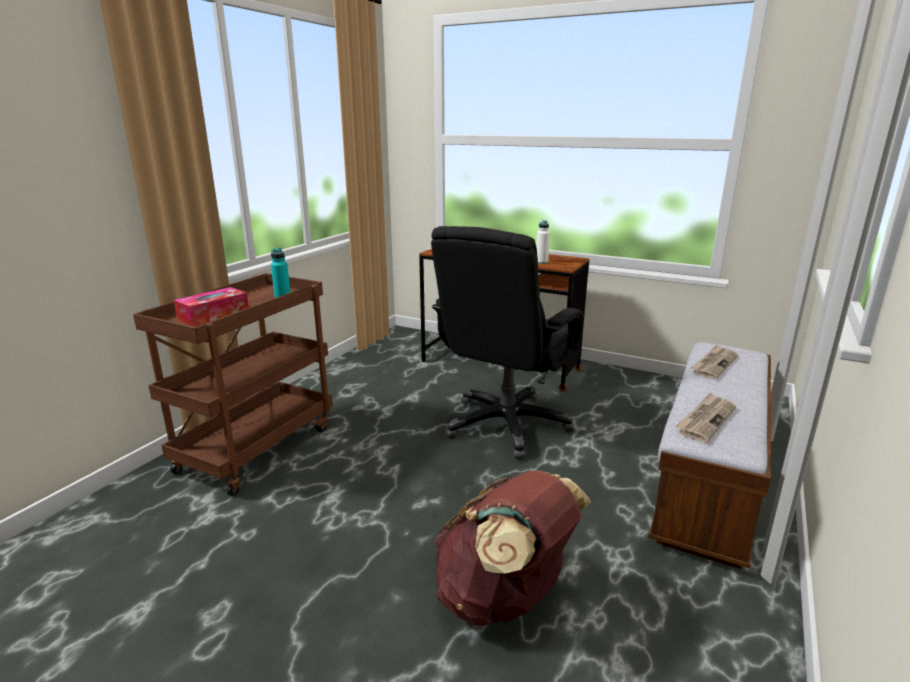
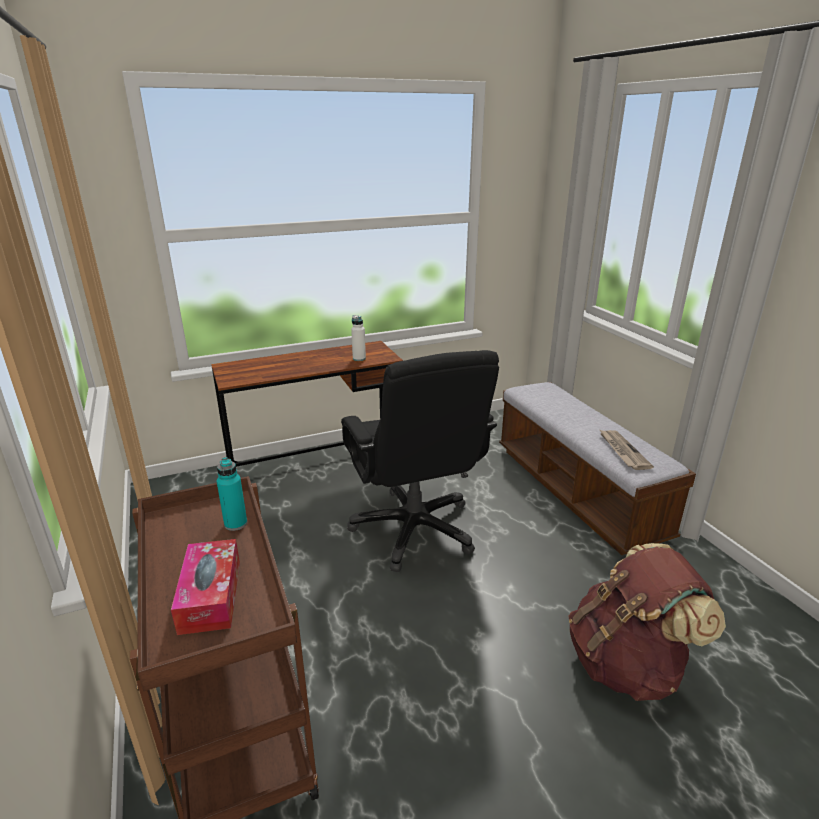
camera: 50 degrees left, 5 degrees up
(713, 364) = (550, 404): newspaper -> none

